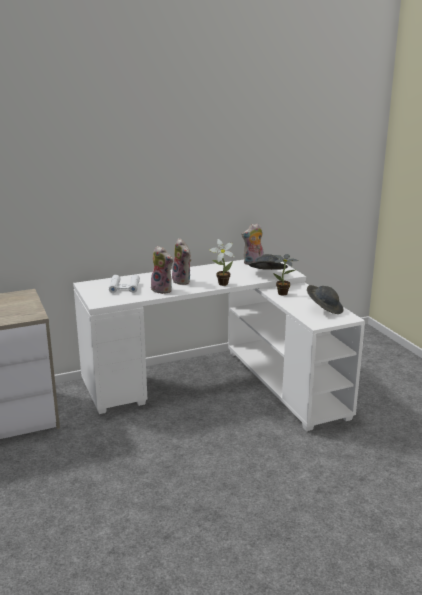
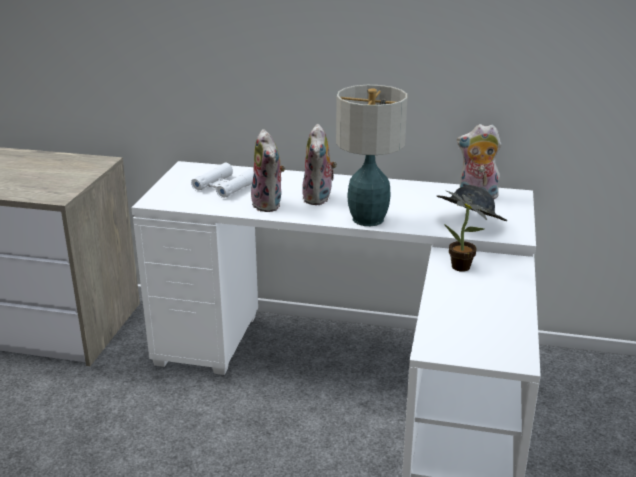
camera: 35 degrees right, 5 degrees up
(221, 284) = (369, 219): potted plant -> table lamp
(324, 309) = (492, 322): grey hat -> none

